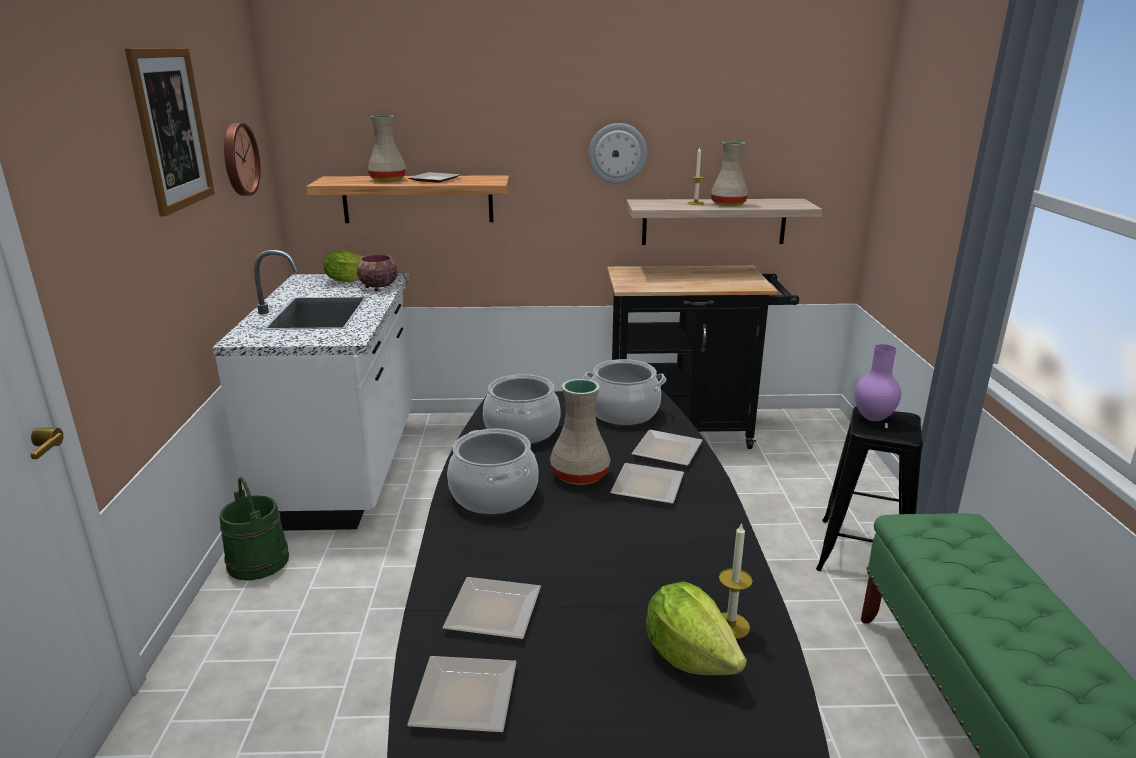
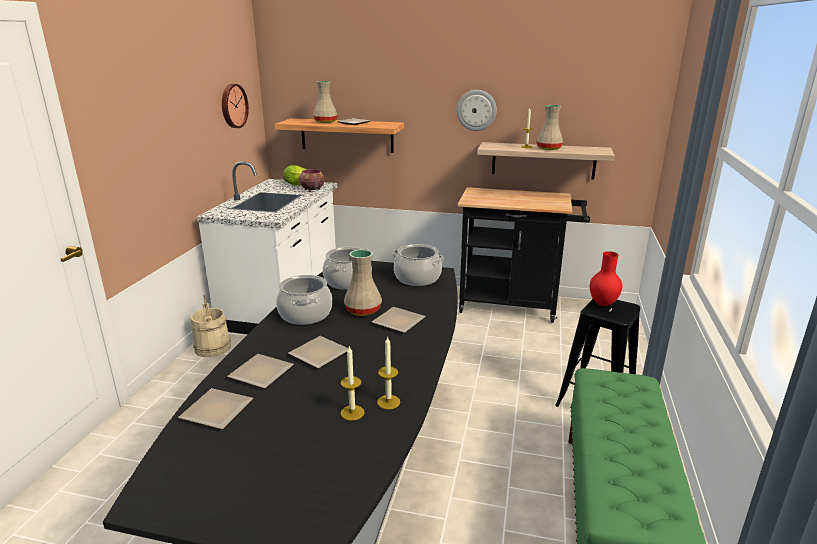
camera: 15 degrees right, 0 degrees up
(171, 129) = (181, 86): picture -> none
(257, 562) = (212, 348): green bucket -> beige bucket
(668, 453) = (427, 304): plate -> plate (319, 356)
(689, 655) = (352, 412): lettuce -> candle
(874, 418) = (603, 304): purple vase -> red vase

